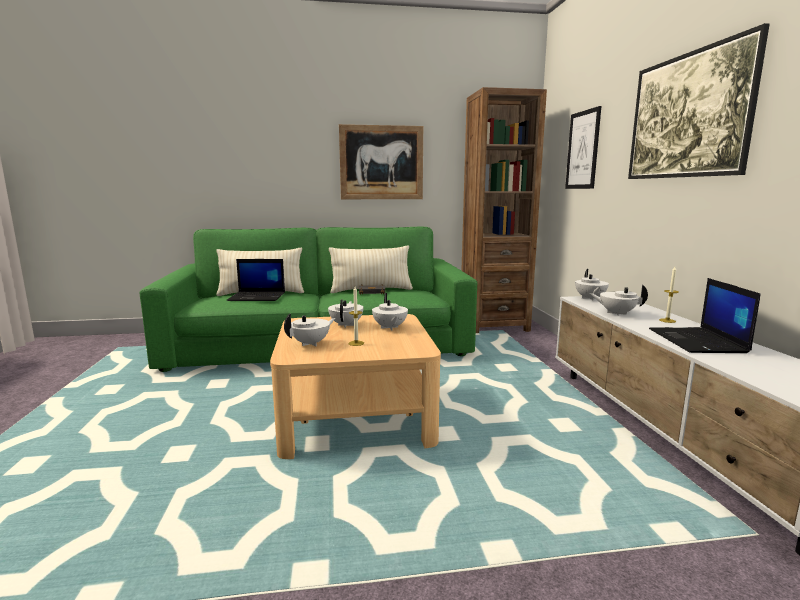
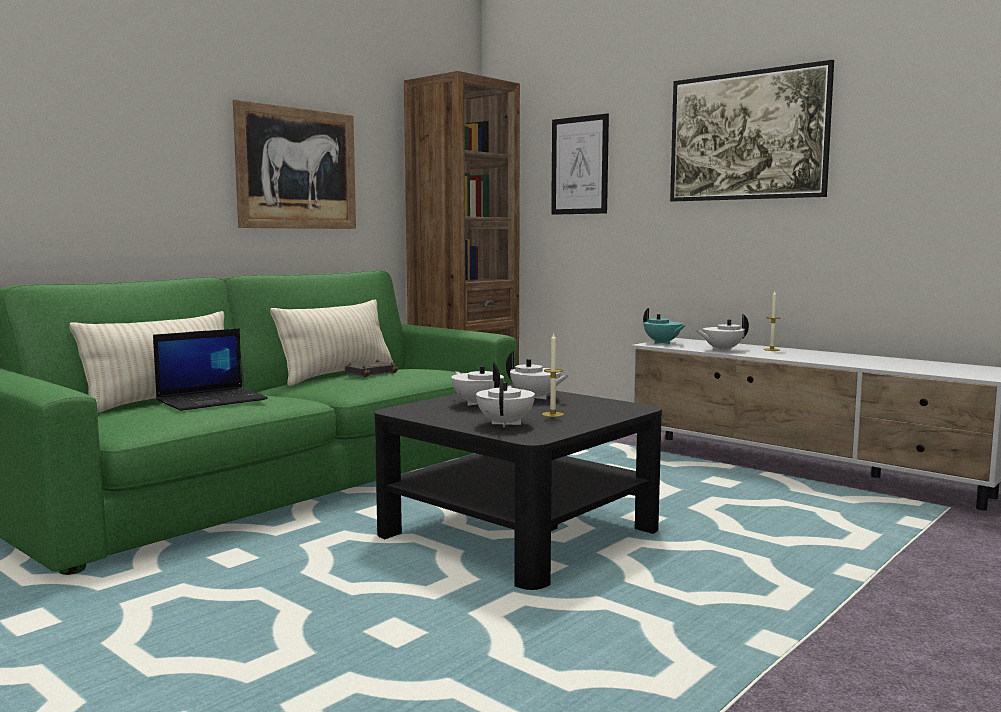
camera: 40 degrees left, 5 degrees down
(356, 416) = (518, 532): beige coffee table -> black coffee table
(590, 298) = (662, 343): white teapot -> turquoise teapot
(698, 341) = (832, 358): laptop -> none

